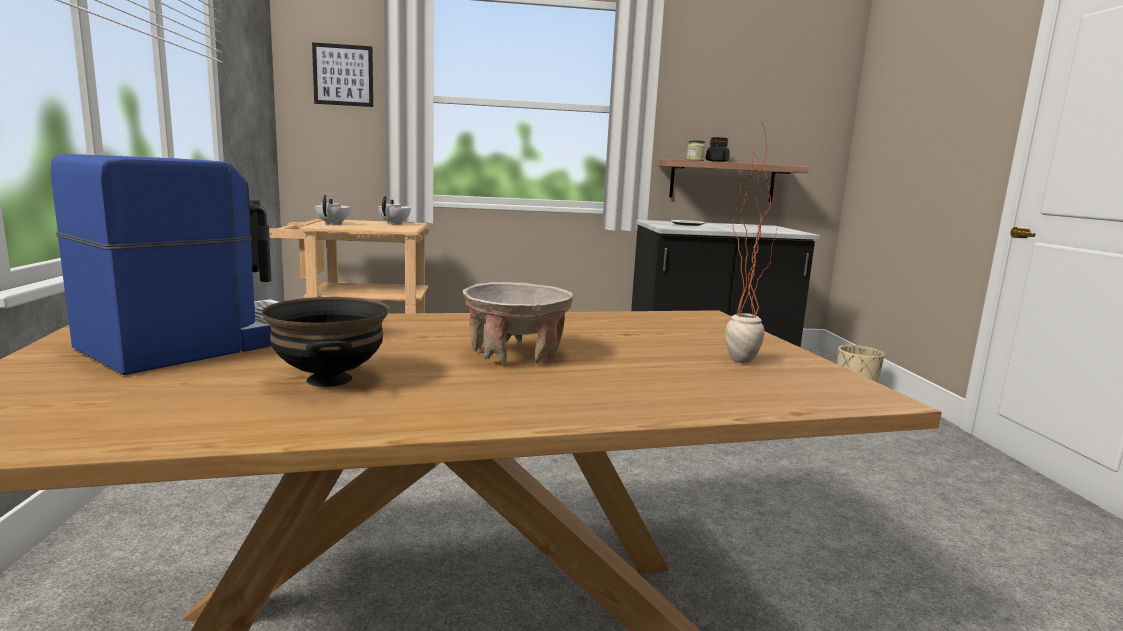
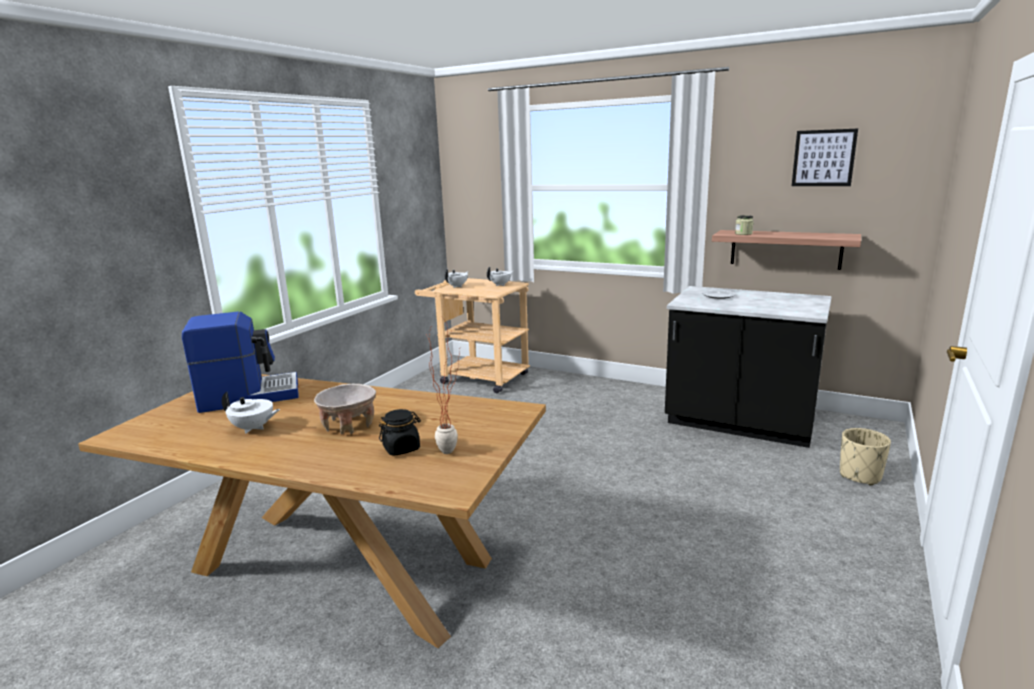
camera: 35 degrees right, 5 degrees up
(331, 379) = (253, 428): black bowl -> white teapot
(343, 75) = (480, 175): picture -> picture (823, 158)
(717, 161) = (770, 233): black jar -> black jar (401, 448)

